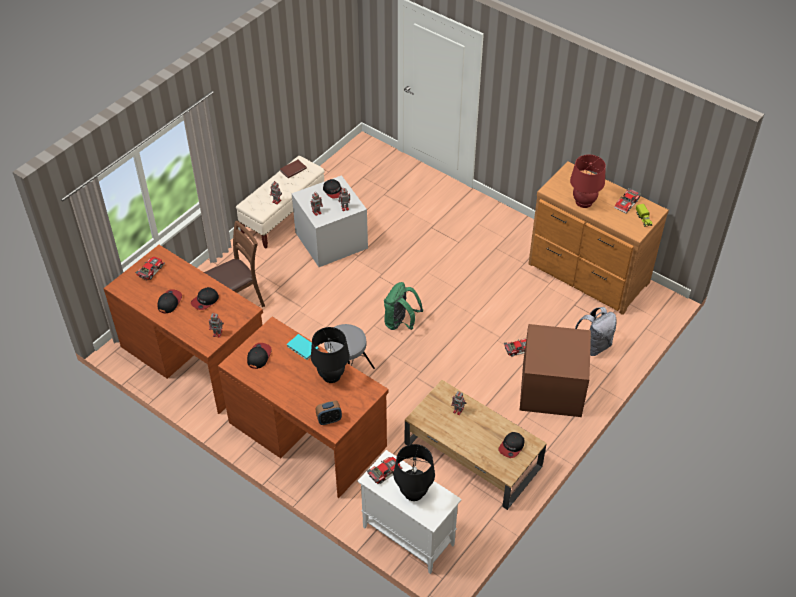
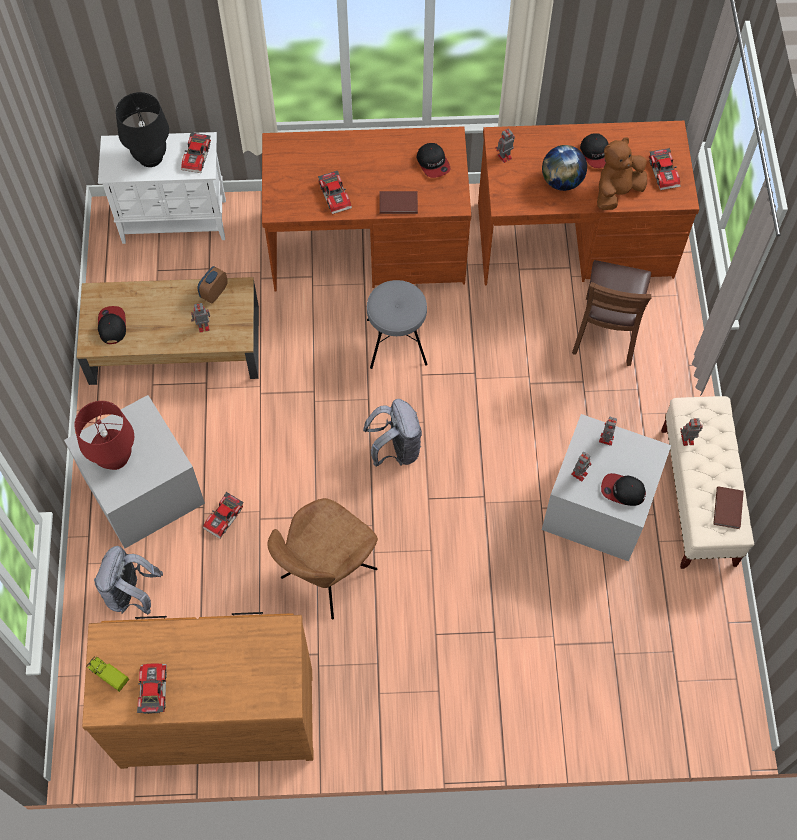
camera: 140 degrees right, 15 degrees up
(185, 277) = (617, 192): none -> brown plush toy
(205, 301) = (562, 181): cap -> globe
(302, 348) = (398, 203): turquoise book -> brown book
(329, 420) = (291, 150): alarm clock -> alarm clock (214, 292)
(331, 375) = (336, 195): black table lamp -> toy car
(400, 323) = (395, 449): green backpack -> grey backpack
(488, 293) = (326, 576): none -> brown chair
(552, 390) = (142, 490): brown storage box -> grey storage box
(583, 202) = (218, 644): red table lamp -> red table lamp (115, 457)

